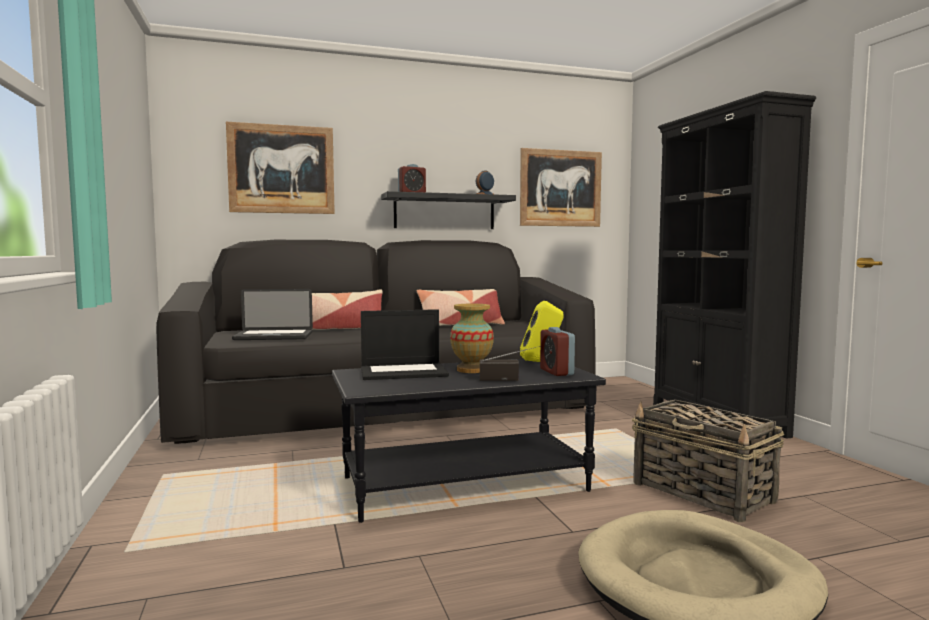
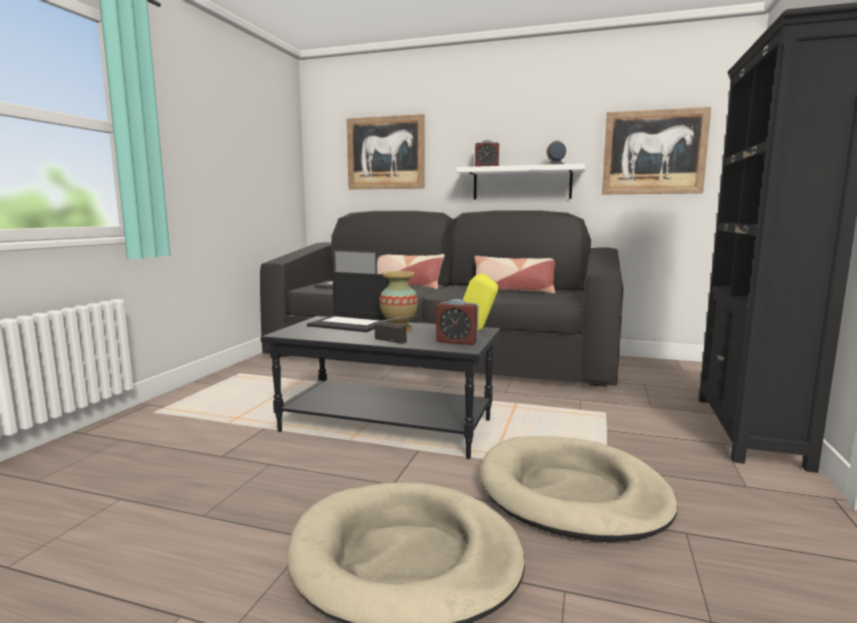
camera: 35 degrees right, 5 degrees up
(444, 212) = (521, 183): black shelf -> white shelf
(556, 372) = (457, 341): alarm clock -> alarm clock turned 90 degrees counterclockwise
(703, 493) = (572, 493): basket -> beige dog bed

